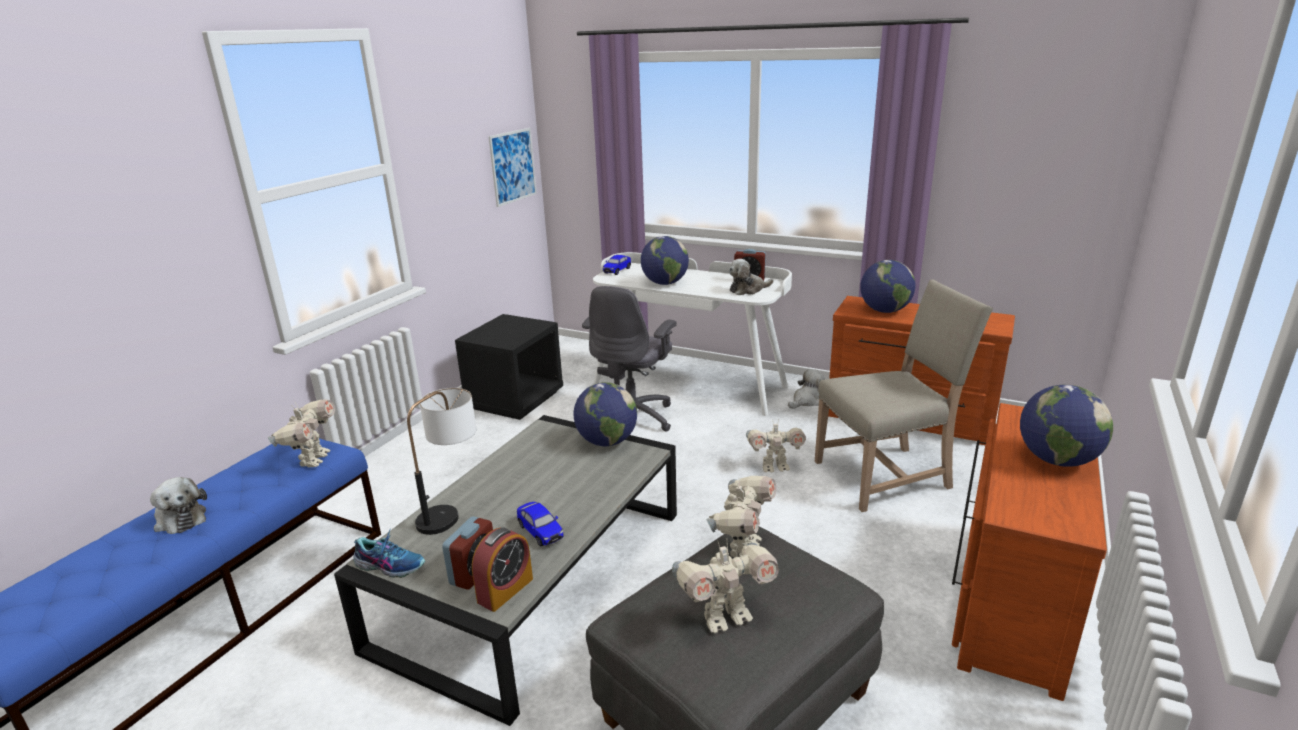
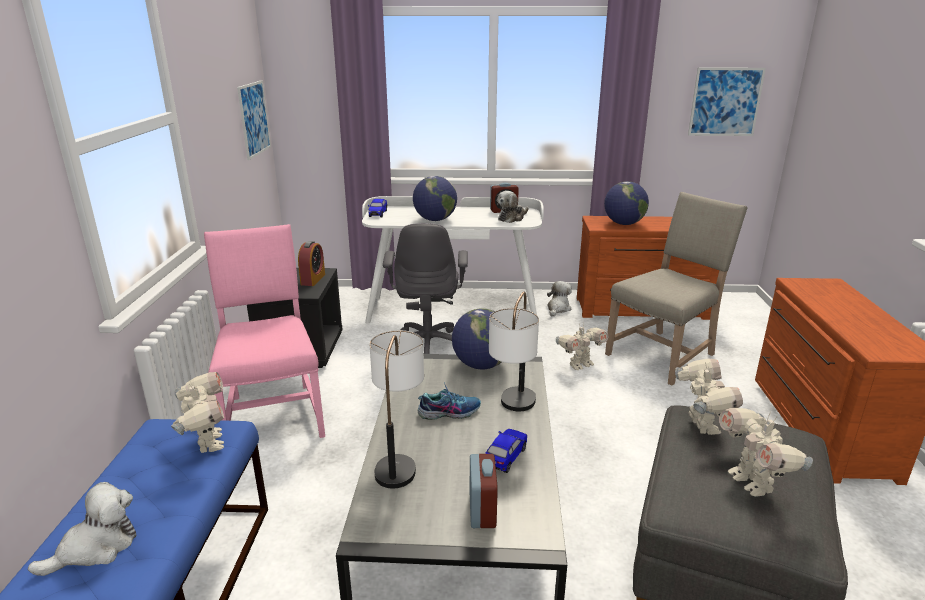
camera: 25 degrees left, 0 degrees up
(180, 518) = (96, 548): plush toy -> plush toy turned 60 degrees counterclockwise
(390, 565) = (391, 528): shoe -> shoe (449, 412)
(447, 454) = (273, 414): none -> pink chair
(505, 590) = (529, 518): alarm clock -> alarm clock (313, 279)
(540, 532) = (506, 457): toy car -> toy car turned 90 degrees counterclockwise
(591, 492) = (513, 411): none -> table lamp
(725, 617) = (752, 483): toy robot -> toy robot turned 120 degrees clockwise
(1045, 167) = (725, 102): none -> picture
(1057, 460) = (857, 310): globe -> none

